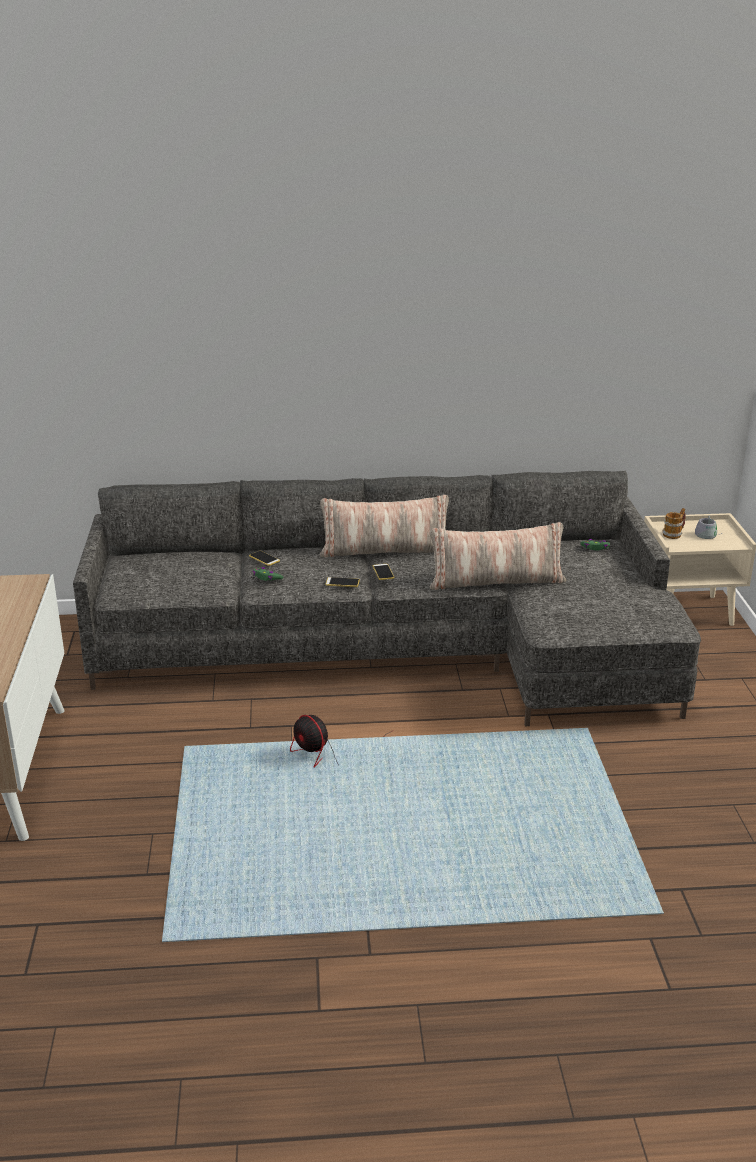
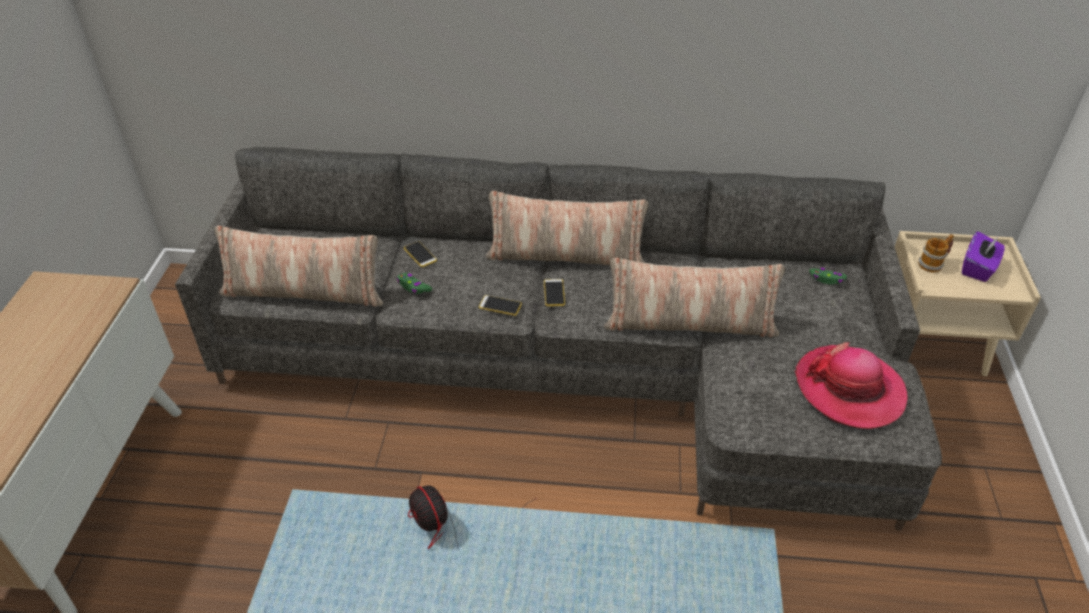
camera: 10 degrees right, 15 degrees up
(175, 589) = (304, 292): none -> pillow
(626, 605) = (849, 389): none -> hat
(708, 534) = (978, 268): grey mug -> purple tissue box

